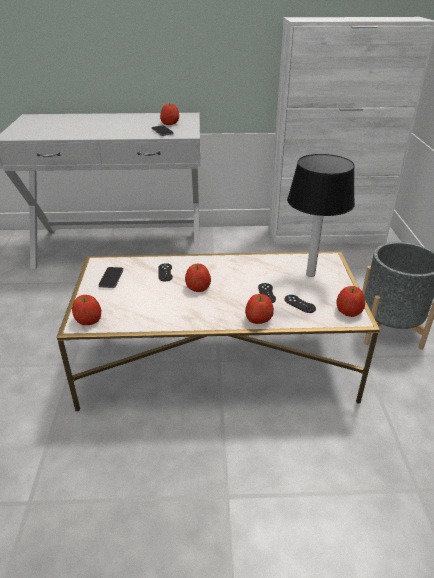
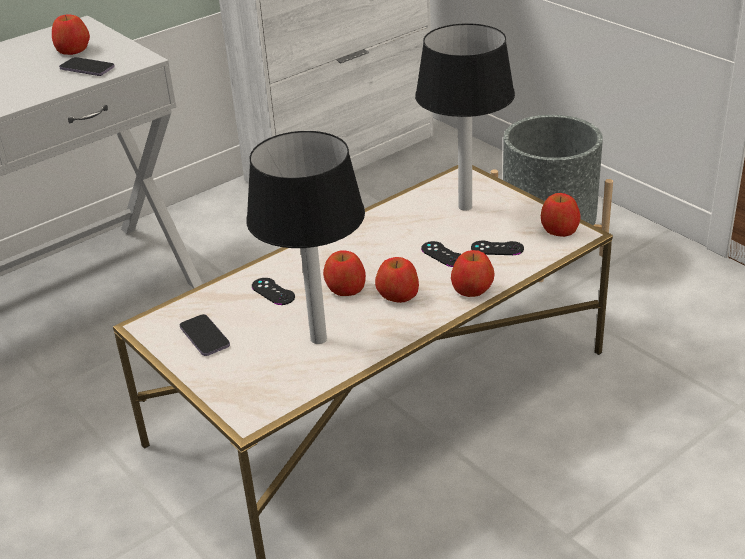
camera: 35 degrees left, 0 degrees up
(88, 319) = (253, 403): apple -> apple (397, 295)
(154, 305) = (319, 339): none -> table lamp

